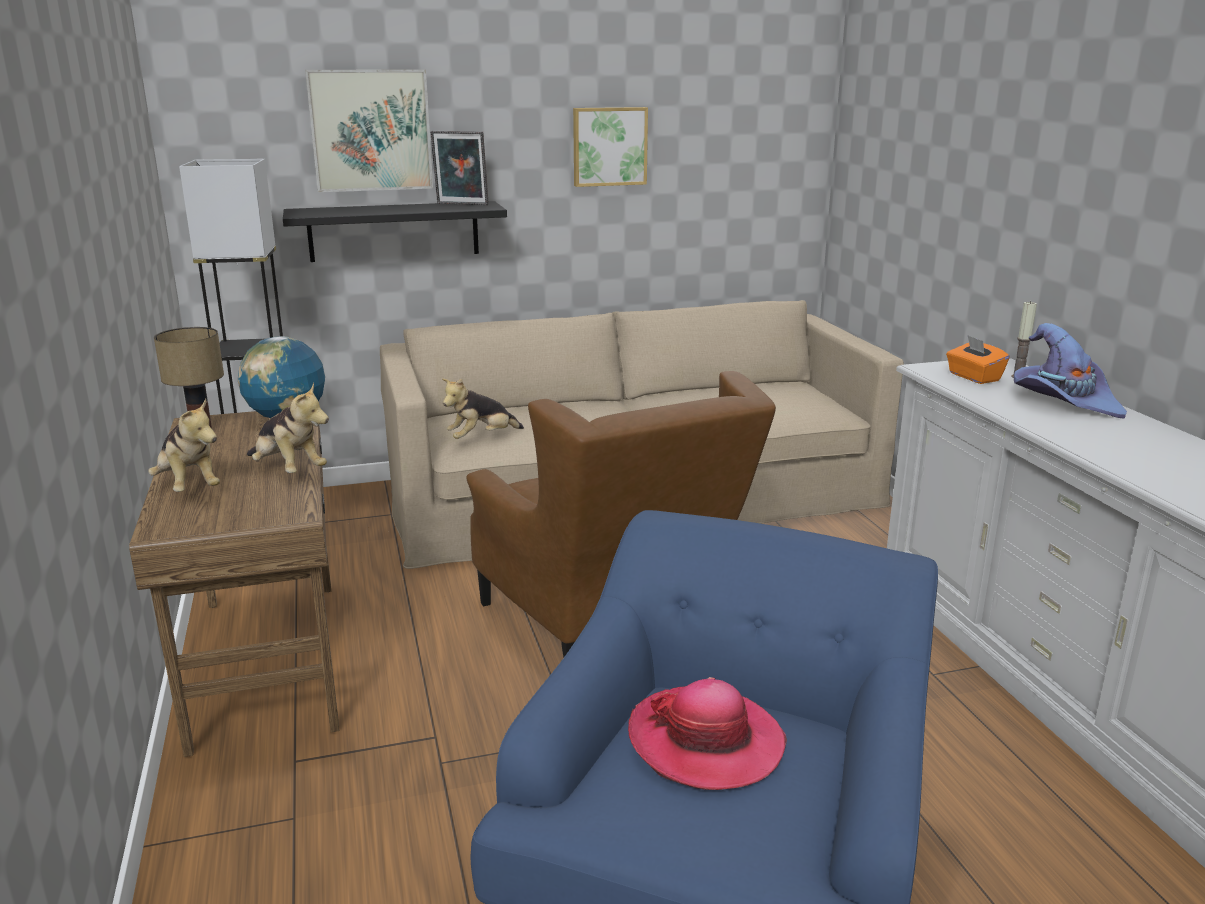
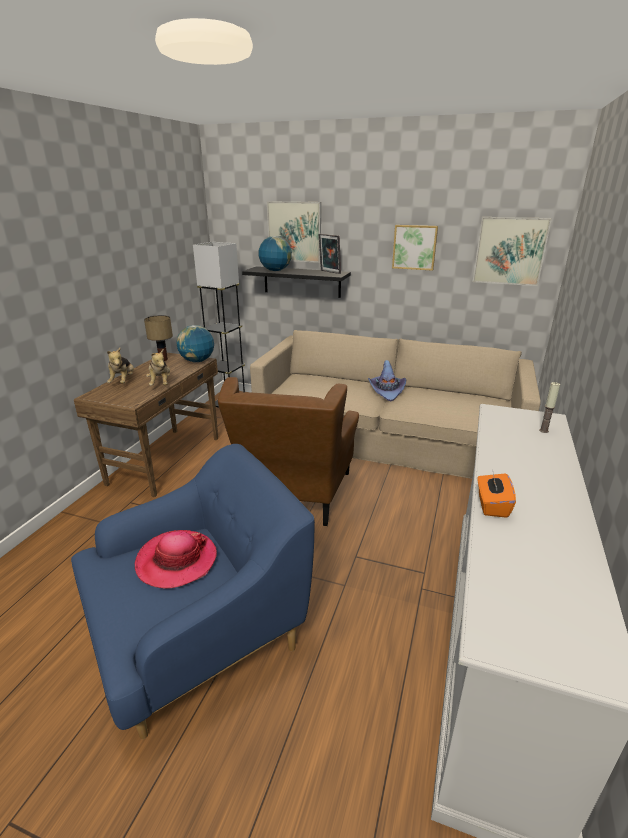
camera: 35 degrees right, 5 degrees up
(352, 211) = (275, 271): none -> globe
(481, 438) = (297, 389): plush toy -> none
(757, 143) = (510, 251): none -> picture
(973, 377) = (512, 423): orange tissue box -> orange tissue box (492, 505)
(1064, 401) = (541, 455): purple hat -> purple hat (387, 391)

